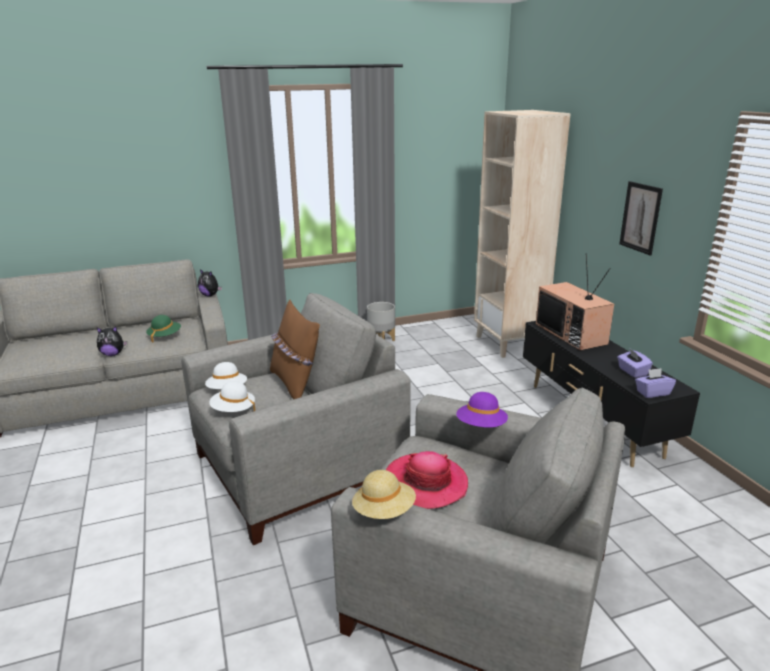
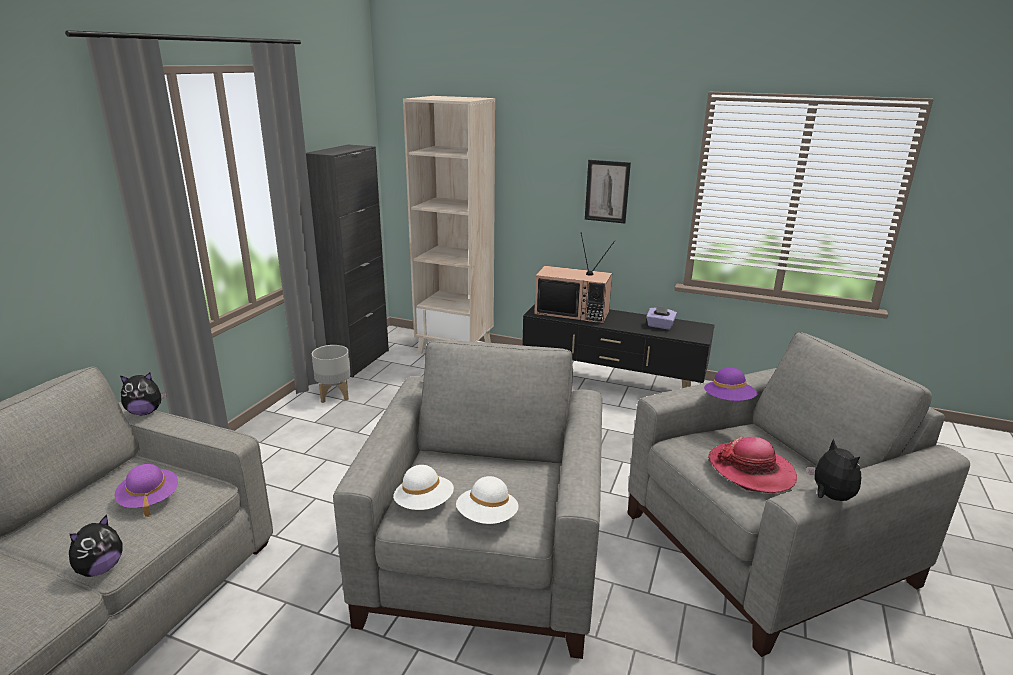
camera: 50 degrees left, 0 degrees up
(165, 336) = (149, 499): green hat -> purple hat
(295, 384) = (474, 458): brown pillow -> none
(384, 511) = (829, 497): beige hat -> plush toy
(430, 327) = (359, 361): none -> black cabinet
(652, 393) = (697, 335): purple tissue box -> none

